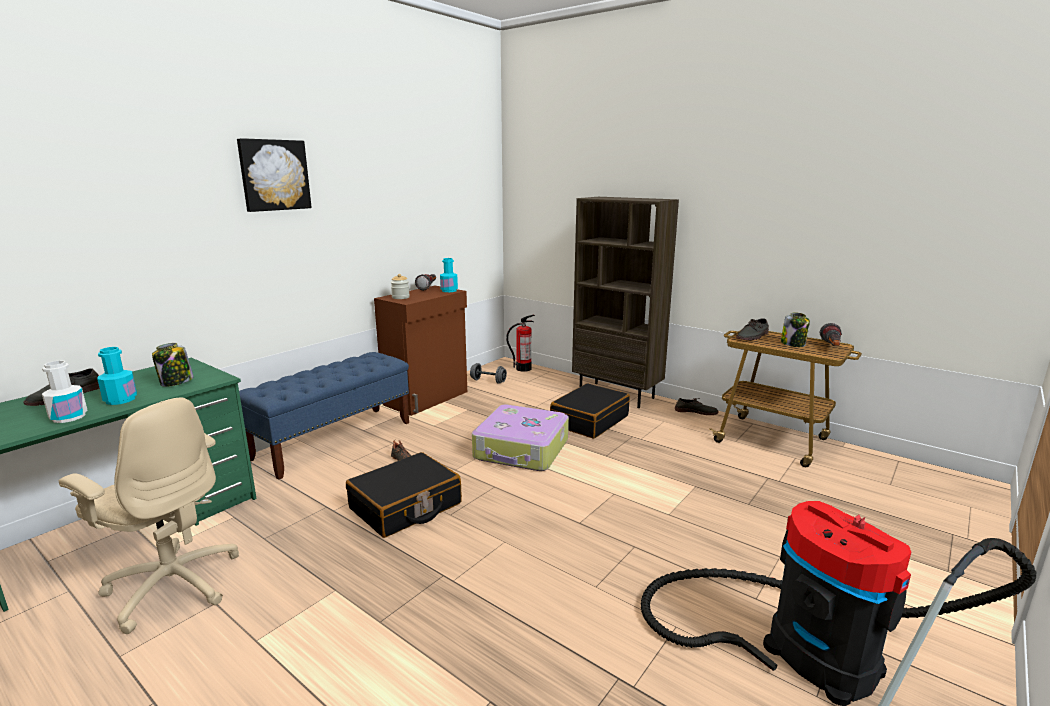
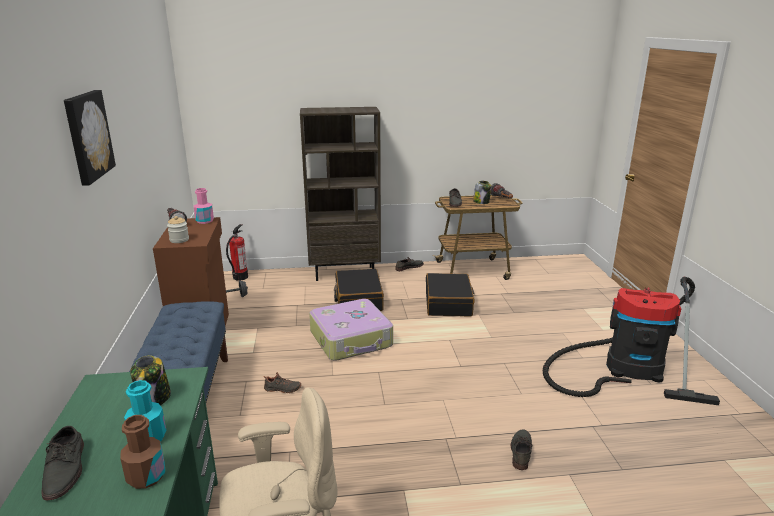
camera: 45 degrees left, 5 degrees up
(69, 417) = (146, 476): white bottle -> brown bottle
(406, 506) = (347, 416): black suitcase -> black suitcase (448, 303)
(449, 290) = (204, 221): turquoise bottle -> pink bottle
(486, 638) = (520, 451): none -> grey shoe

